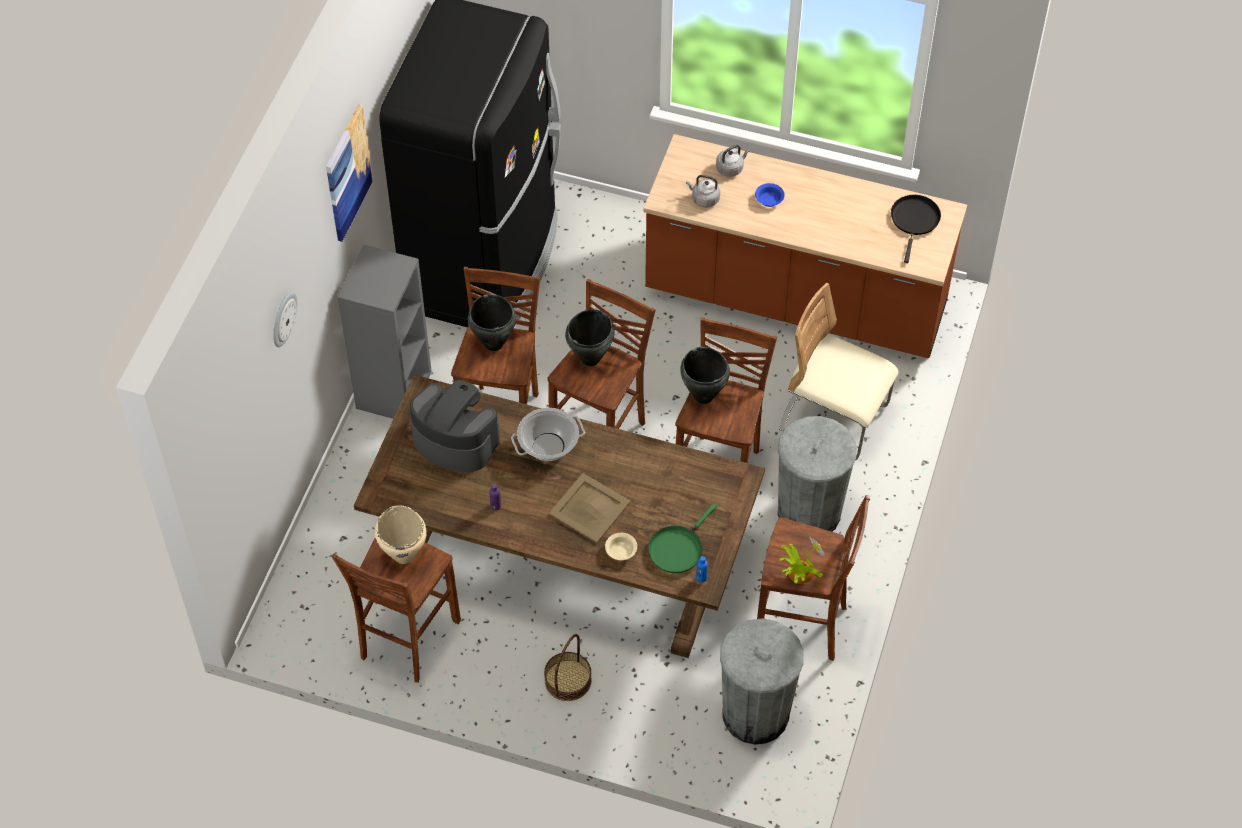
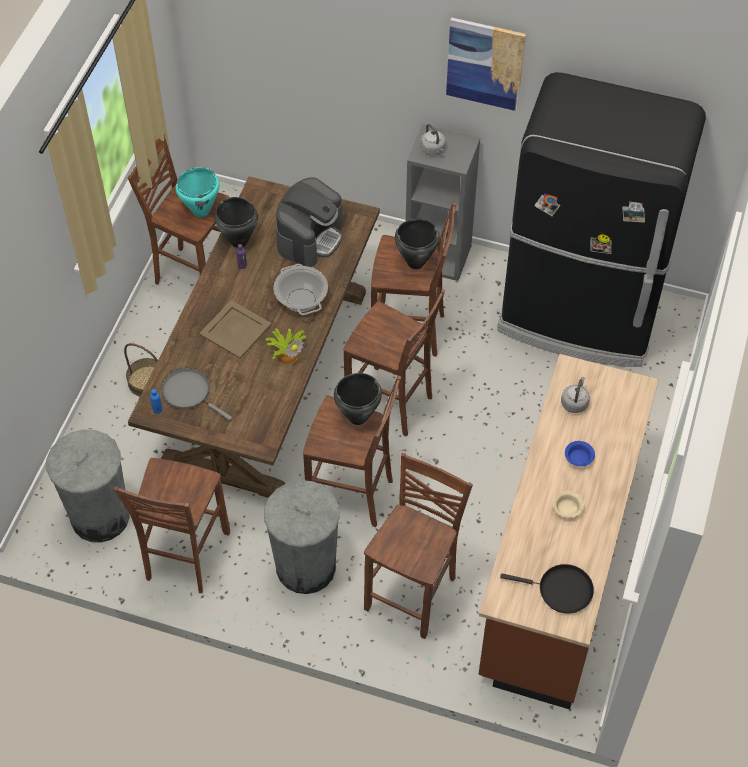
camera: 90 degrees right, 0 degrees up
(283, 318) = (339, 45): wall clock -> none
(404, 555) = (201, 211): beige cooking pot -> turquoise cooking pot
(591, 358) = (400, 332): black cooking pot -> black cooking pot (239, 241)
(620, 551) = (190, 351): beige bowl -> beige bowl (567, 507)
(677, 548) = (189, 392): green frying pan -> grey frying pan
(731, 168) = (617, 426): grey kettle -> grey kettle (433, 150)
(799, 573) = (158, 487): potted plant -> potted plant (287, 354)
(834, 418) = (413, 593): beige chair -> brown stool

